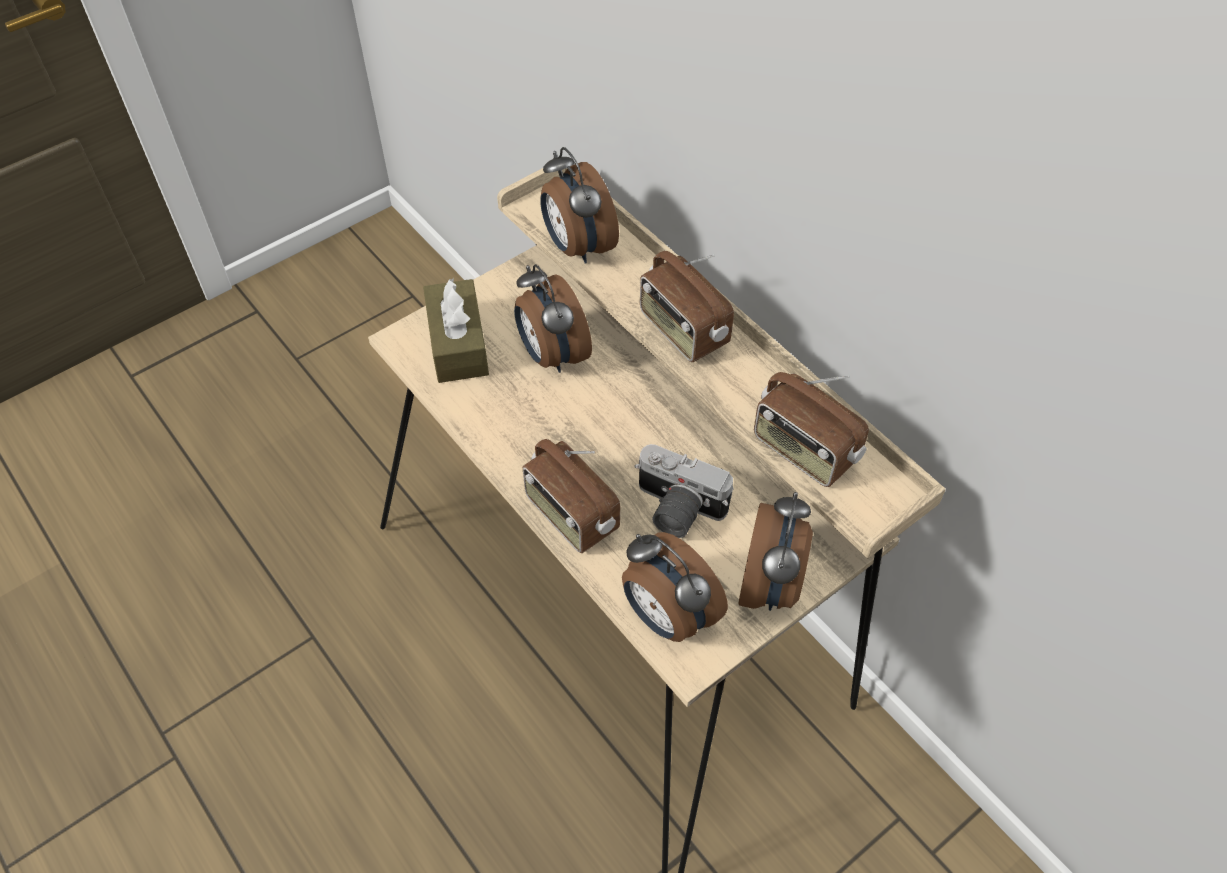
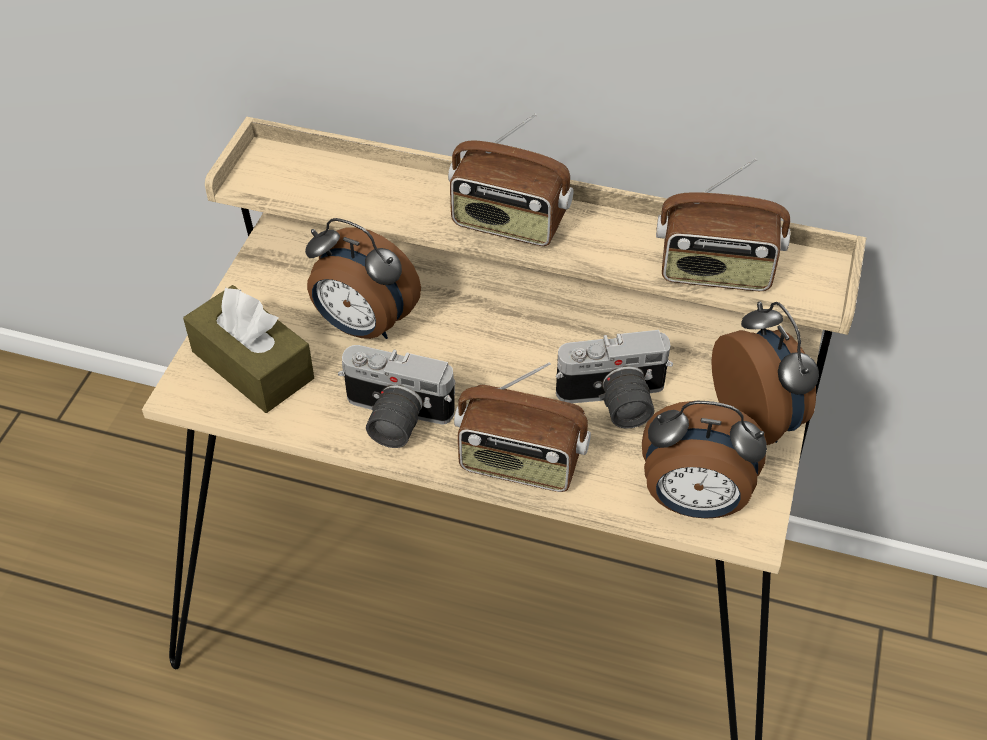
camera: 35 degrees left, 5 degrees down
(514, 434) = (393, 419): none -> camera
(577, 247) = (331, 197): alarm clock -> none

